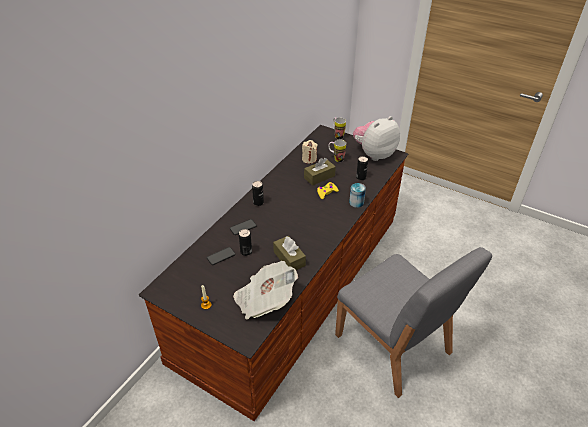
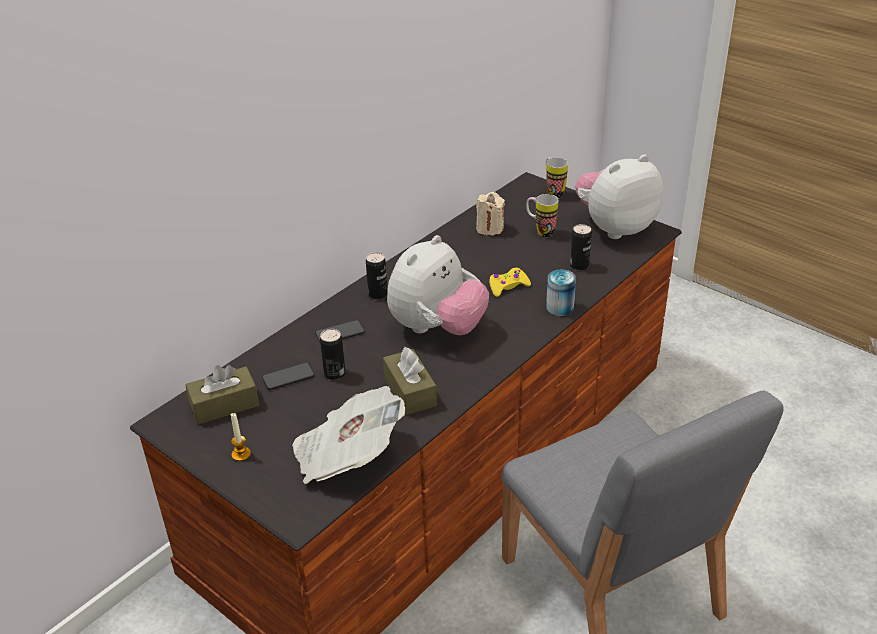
camera: 10 degrees right, 5 degrees down
(295, 220) = (437, 328): none -> plush toy
(319, 177) = (501, 259): brown tissue box -> brown tissue box (224, 405)

